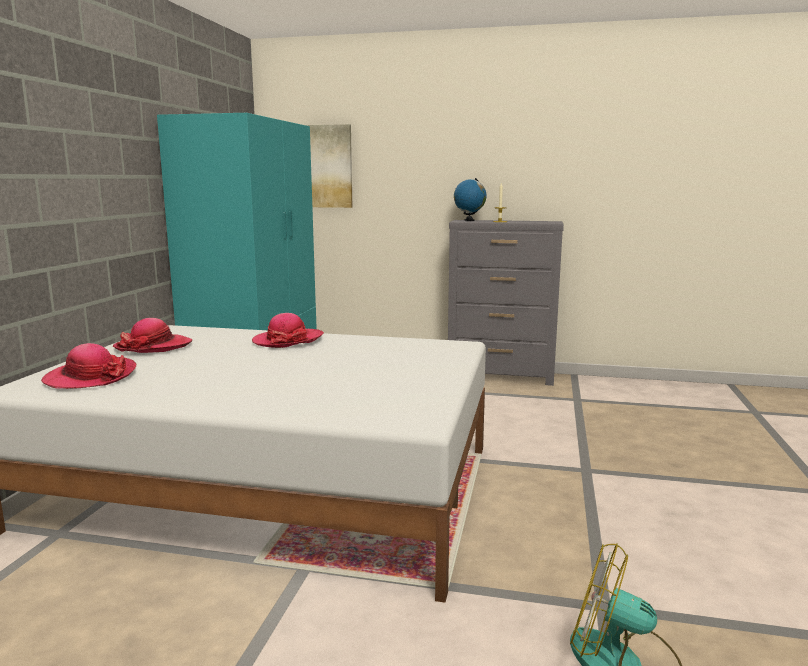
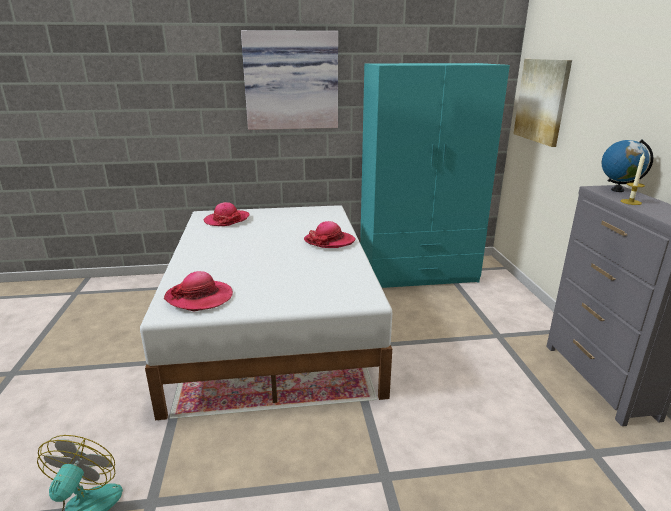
camera: 70 degrees right, 10 degrees up
(84, 131) = (291, 81): none -> picture
(153, 347) = (289, 216): hat -> hat (199, 297)

